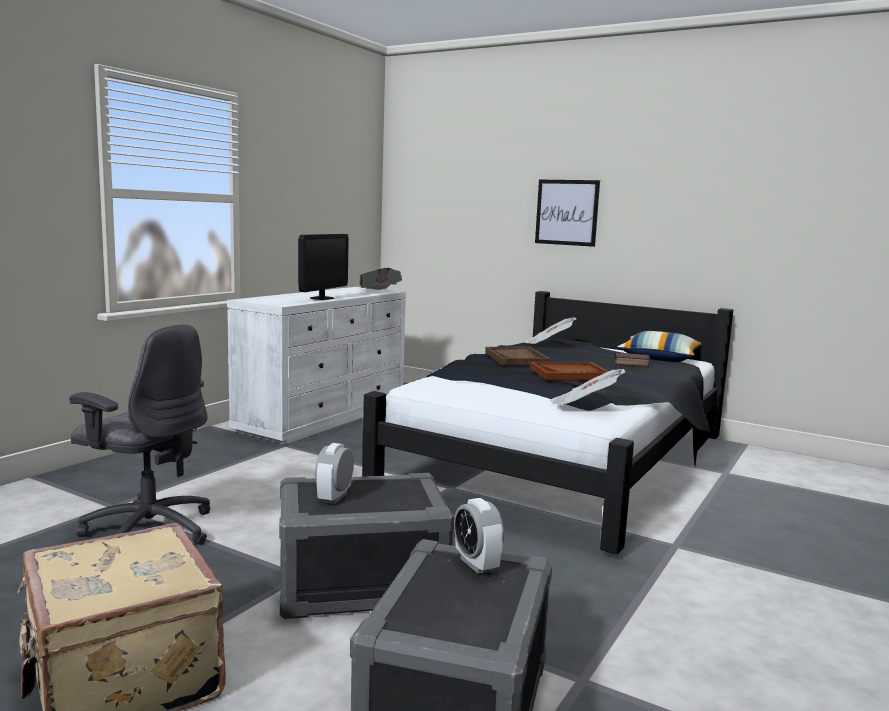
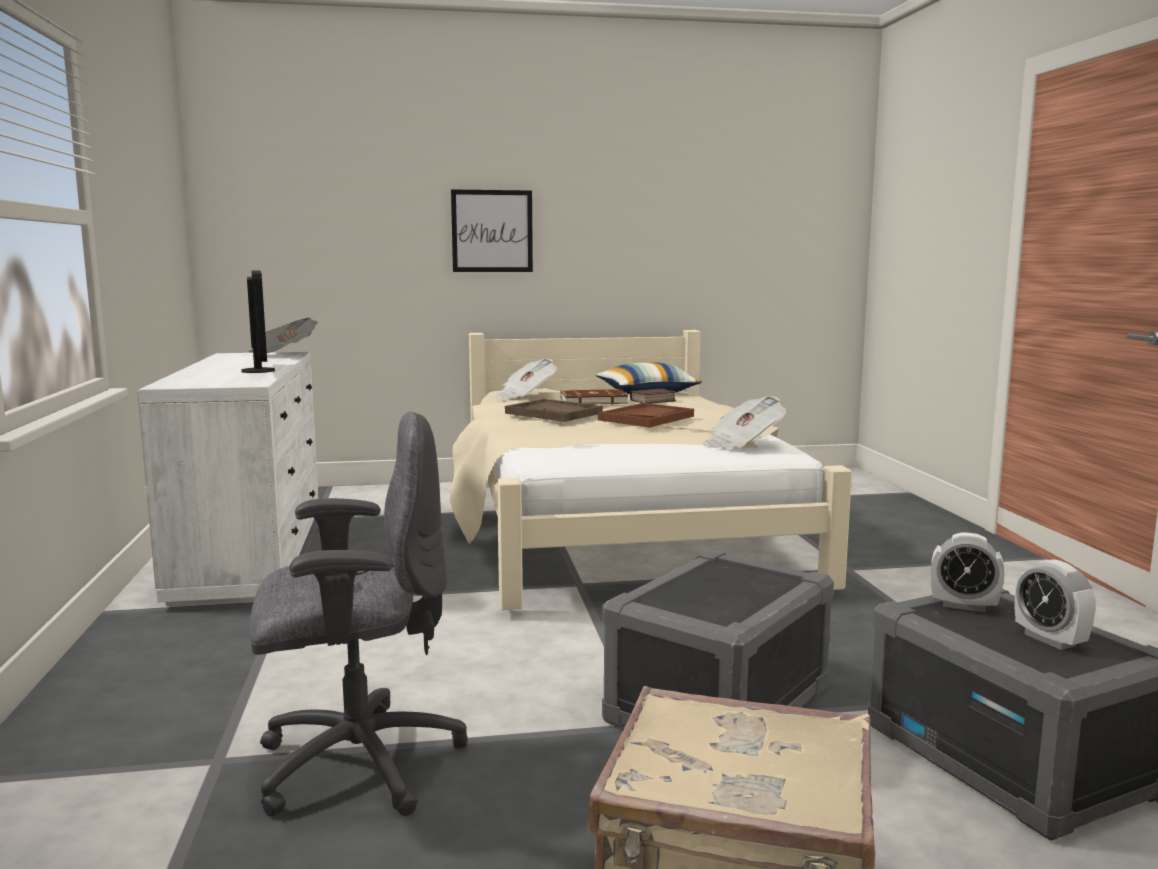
camera: 40 degrees left, 0 degrees up
(334, 497) = (704, 601): alarm clock -> alarm clock (1050, 640)
(561, 462) = (619, 529): black bed -> beige bed
(582, 356) = (593, 401): none -> brown book

